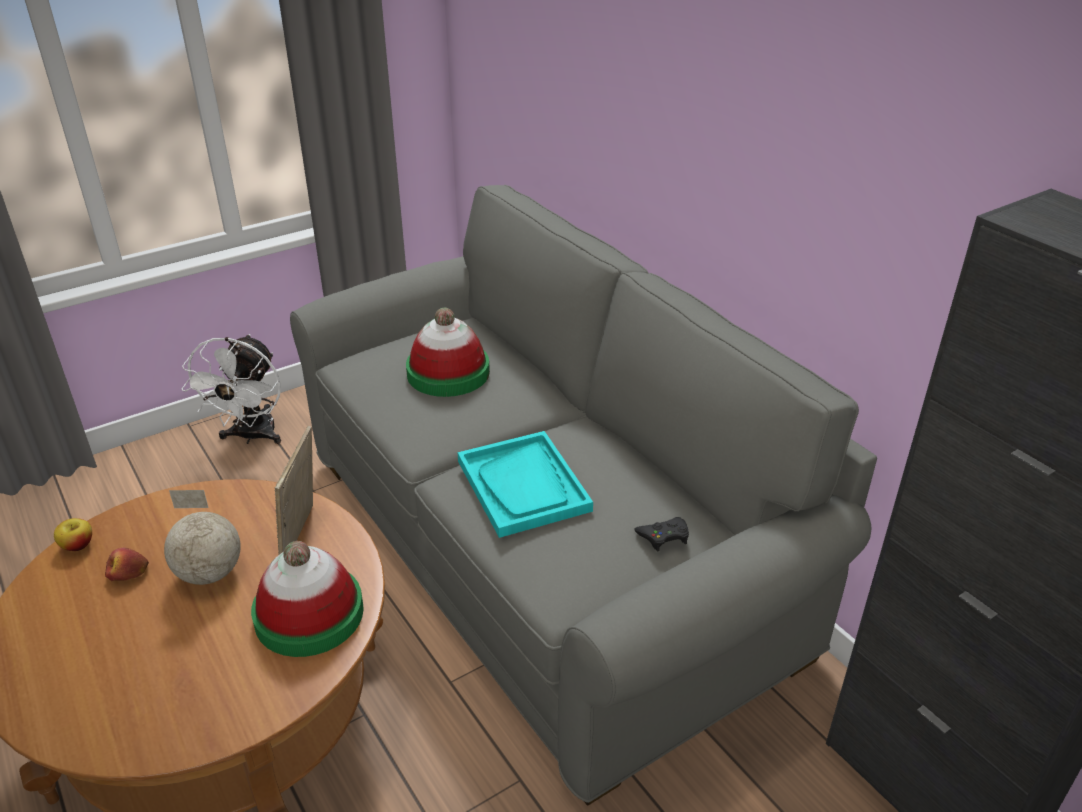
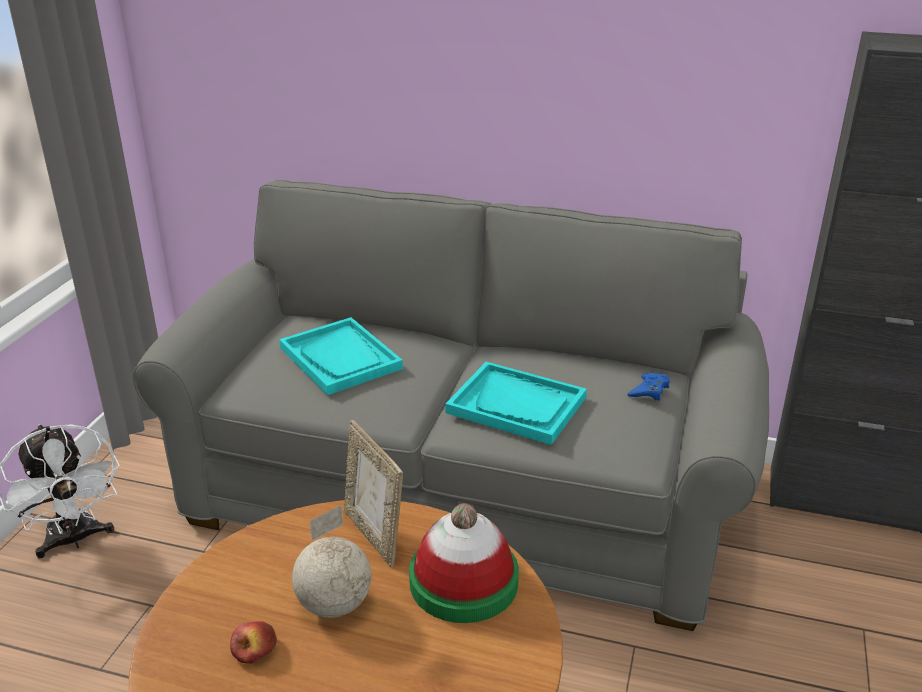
camera: 40 degrees left, 5 degrees down
(78, 545) = (163, 661): apple -> none
(448, 373) = (340, 358): hat -> turquoise tray
(664, 536) = (649, 390): black game controller -> blue game controller

